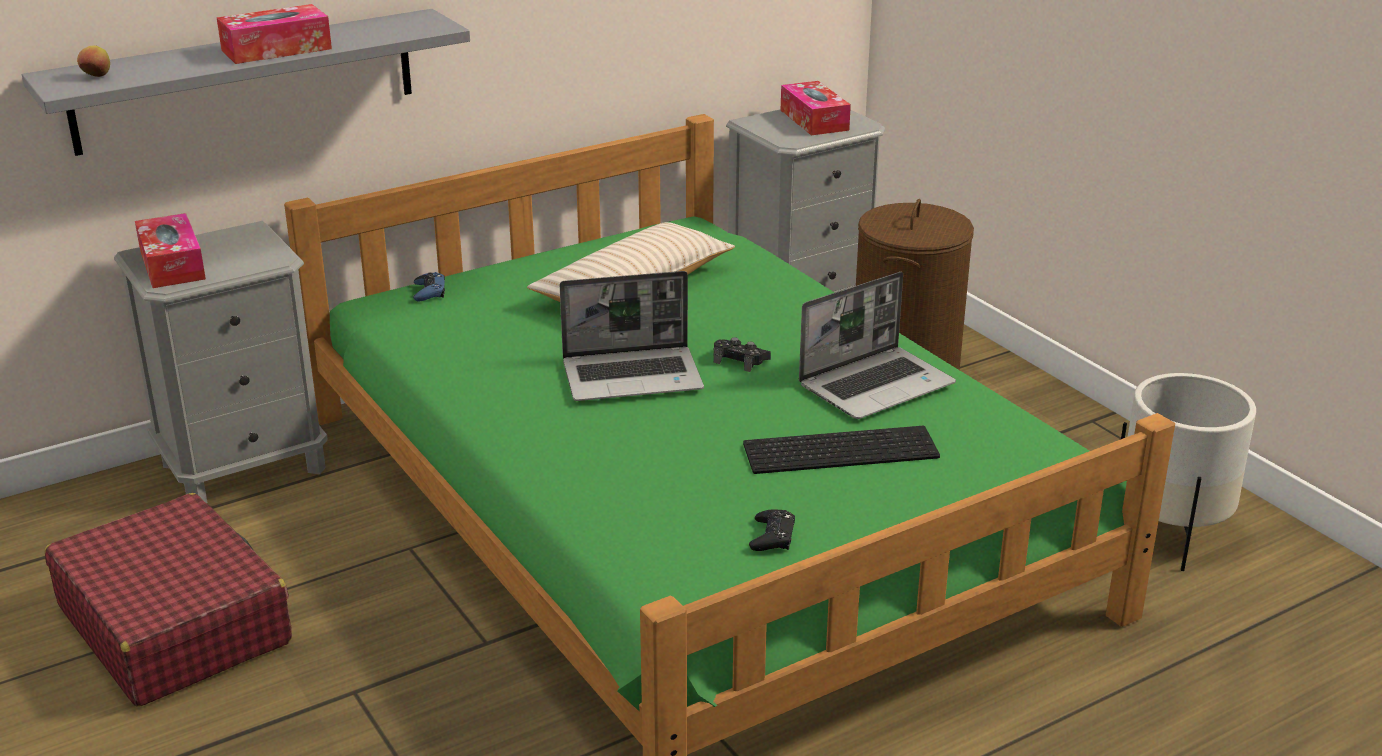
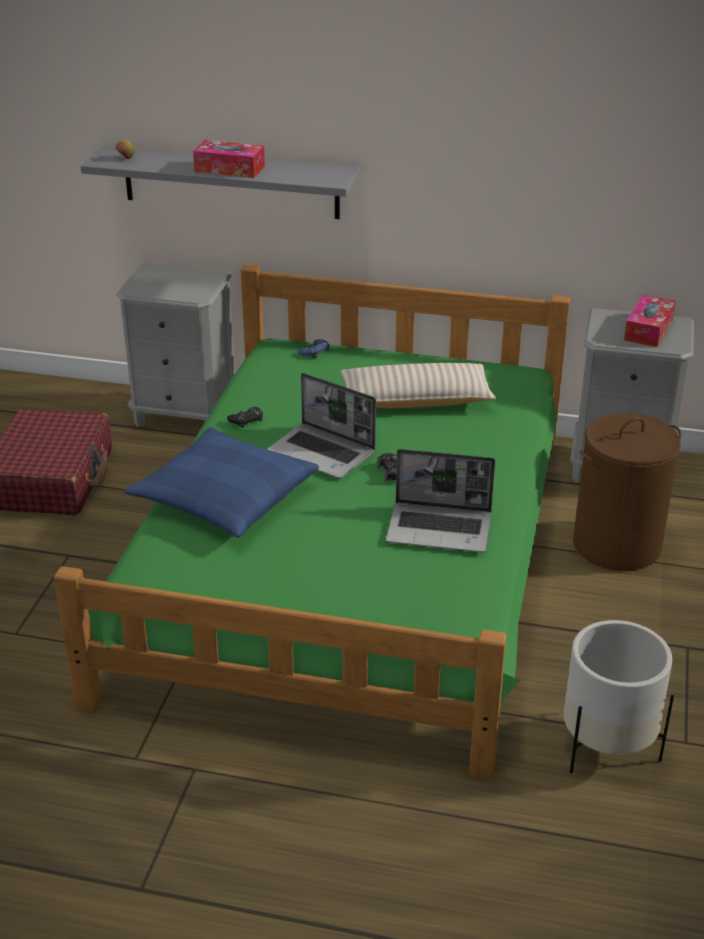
camera: 45 degrees right, 5 degrees up
(172, 264) = (151, 280): tissue box -> none
(609, 468) = (224, 497): none -> blue pillow
(772, 536) = (231, 578): black game controller -> black game controller (246, 420)
(841, 449) = (351, 554): keyboard -> none

